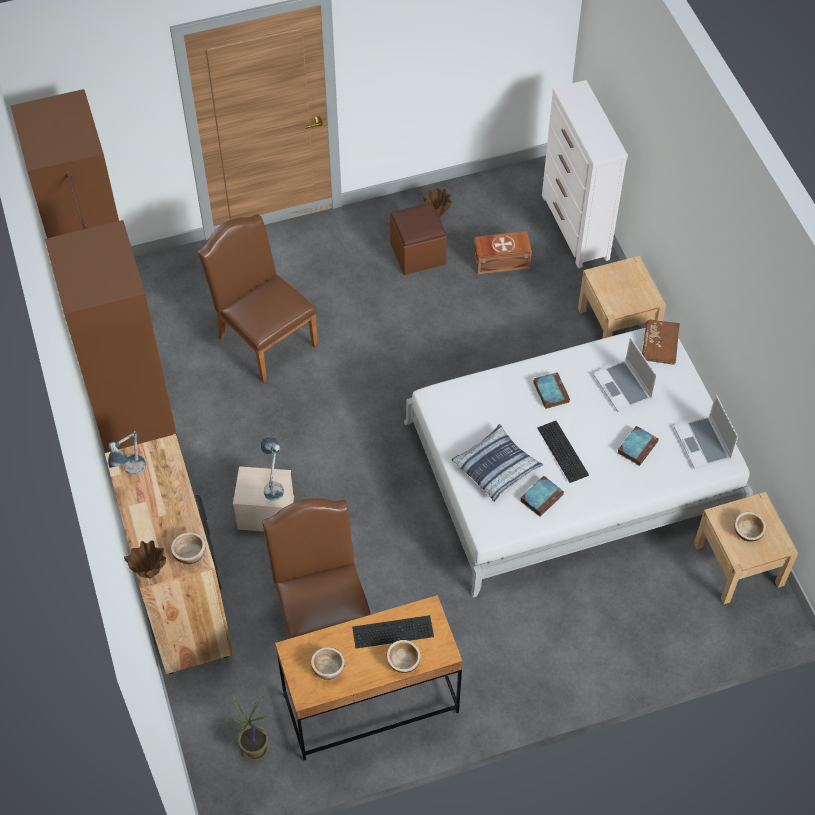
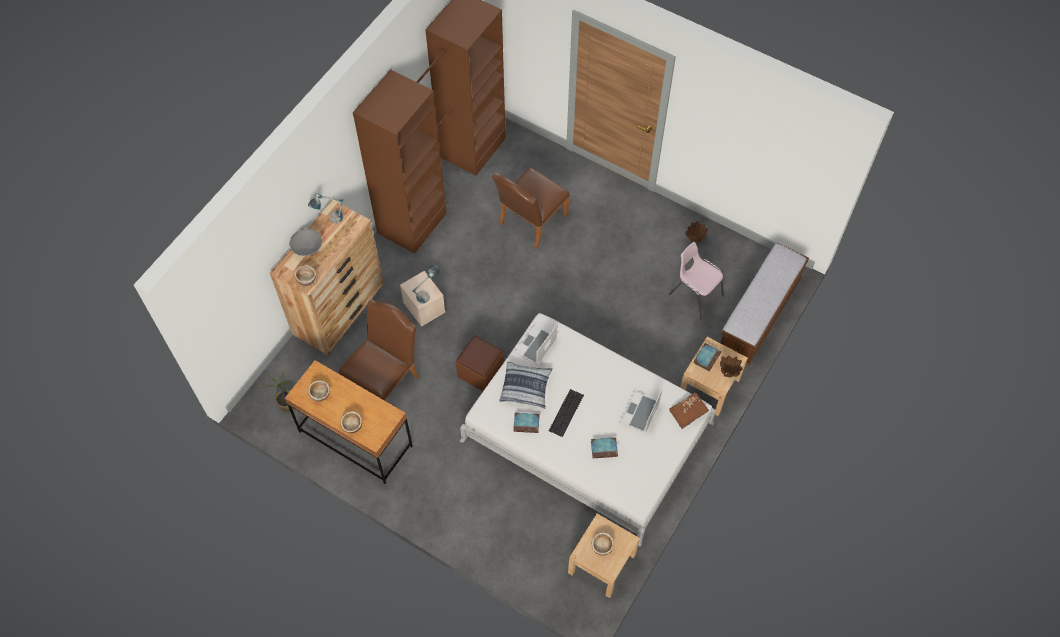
camera: 50 degrees right, 5 degrees up
(145, 523) = (307, 247): none -> grey bowl
(151, 574) = (281, 272): brown vase -> brown vase (728, 375)
(263, 337) = (530, 222): brown chair -> brown chair turned 150 degrees counterclockwise
(393, 630) = (366, 407): keyboard -> none
(418, 254) = (658, 251): brown ottoman -> brown ottoman (480, 372)
(500, 260) = (695, 295): brown storage box -> pink chair
(550, 391) = (601, 378): book -> book (707, 357)
(575, 227) = (759, 315): white dresser -> bench
(703, 444) = (638, 482): laptop -> laptop (535, 346)

